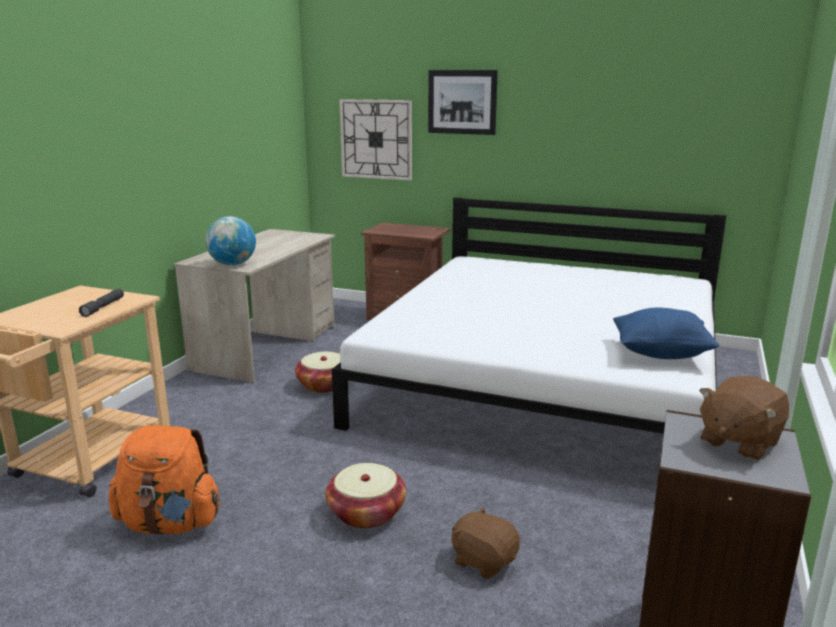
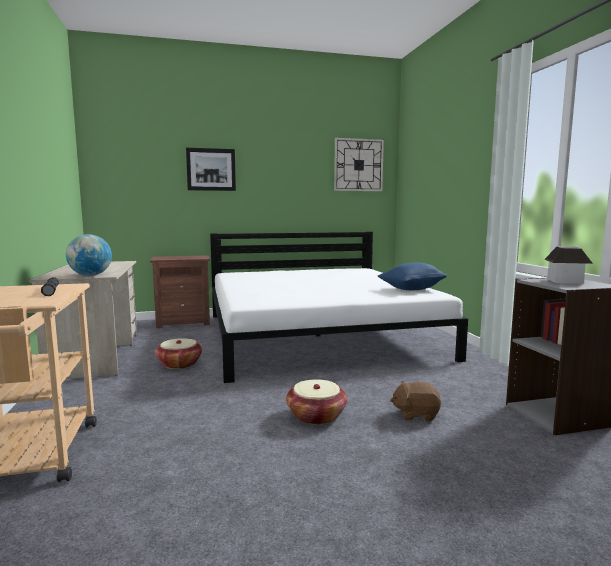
camera: 35 degrees left, 10 degrees down
(170, 523) = (179, 470): orange backpack -> none
(376, 139) = (145, 196): wall clock -> wall clock (358, 165)
(738, 441) = (565, 281): brown plush toy -> toy house

